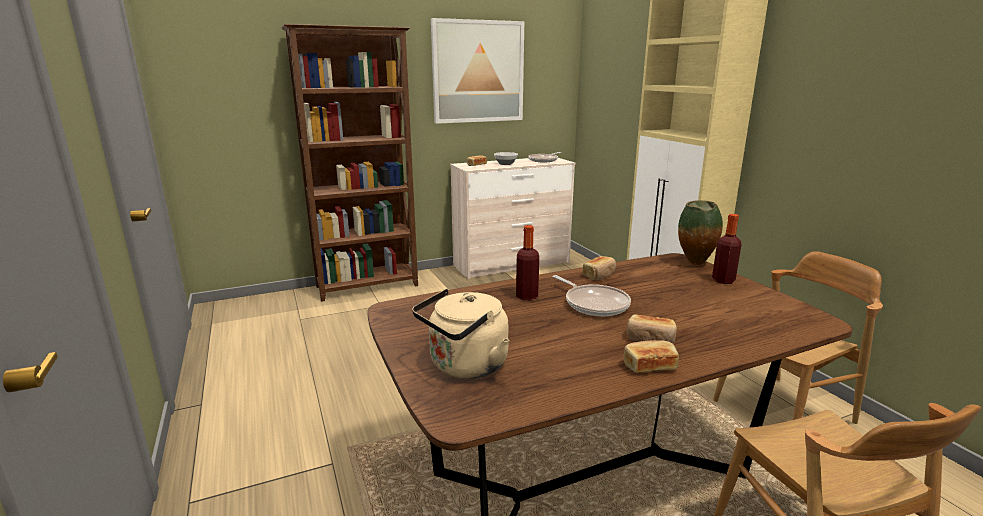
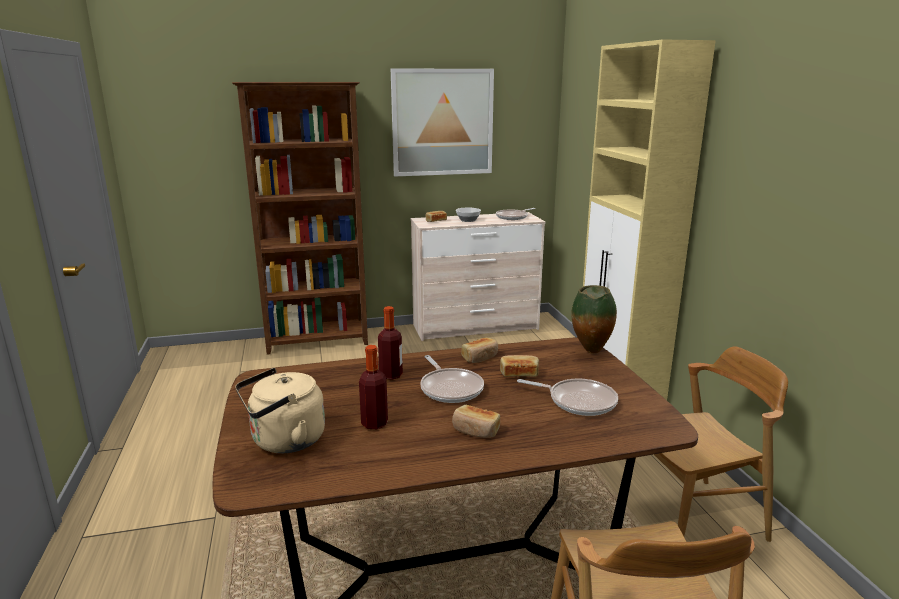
camera: 10 degrees right, 0 degrees up
(649, 366) = (452, 458): bread -> bread (519, 374)
(721, 305) = (578, 401): none -> frying pan
(723, 280) = (604, 373): bottle -> bottle (374, 423)

